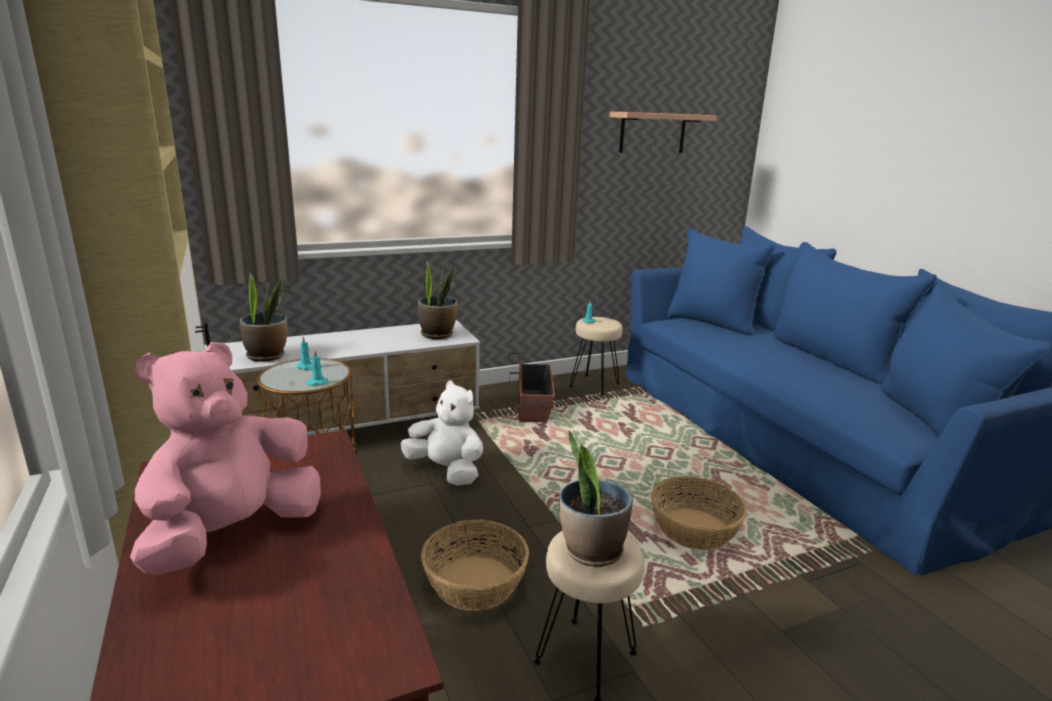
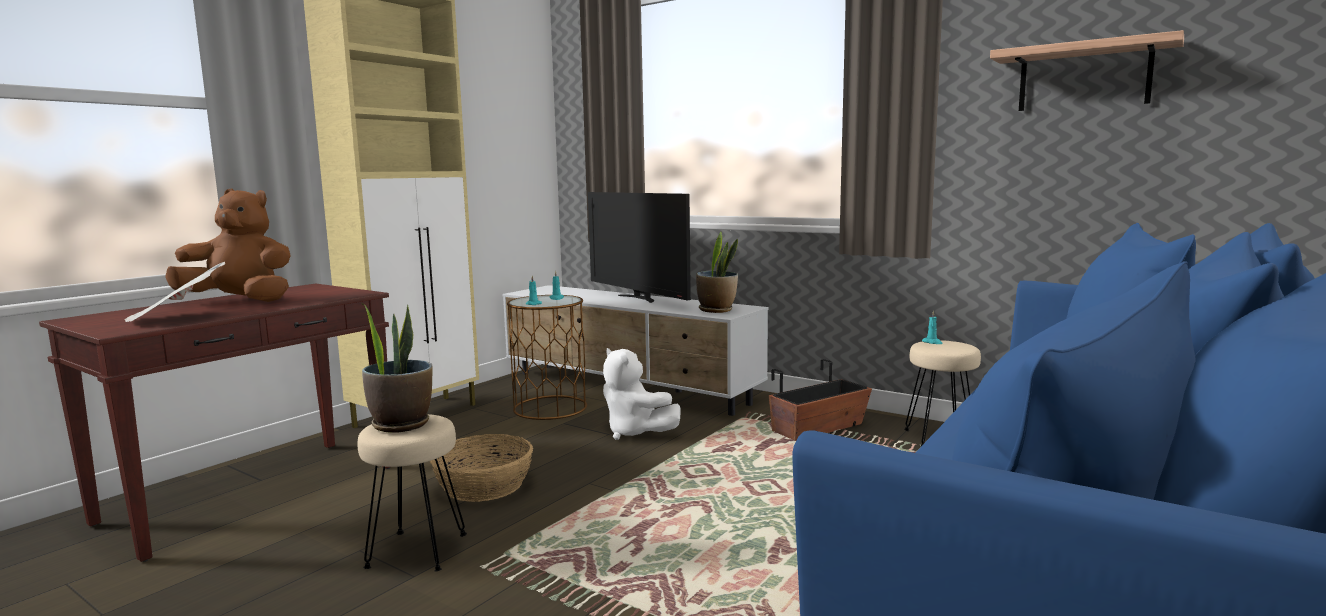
camera: 60 degrees right, 10 degrees down
(233, 534) = (240, 301): pink plush toy -> brown plush toy
(266, 355) = (583, 297): potted plant -> none
(324, 599) = (176, 318): none -> newspaper
(327, 340) = (639, 298): none -> television
(446, 470) = (635, 432): white plush toy -> white plush toy turned 135 degrees clockwise
(694, 529) = (689, 560): basket -> none

